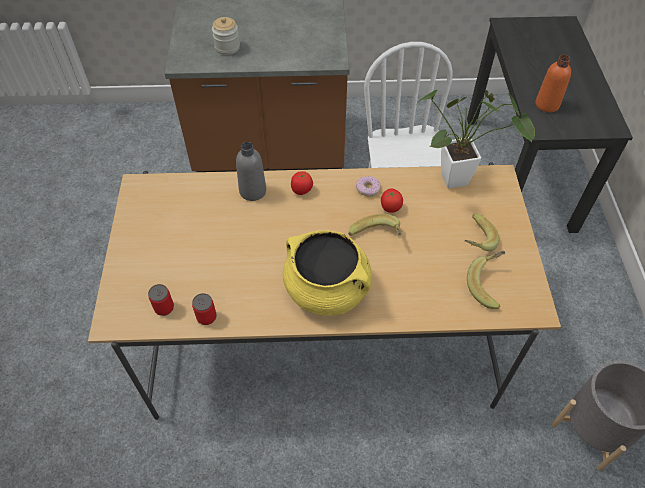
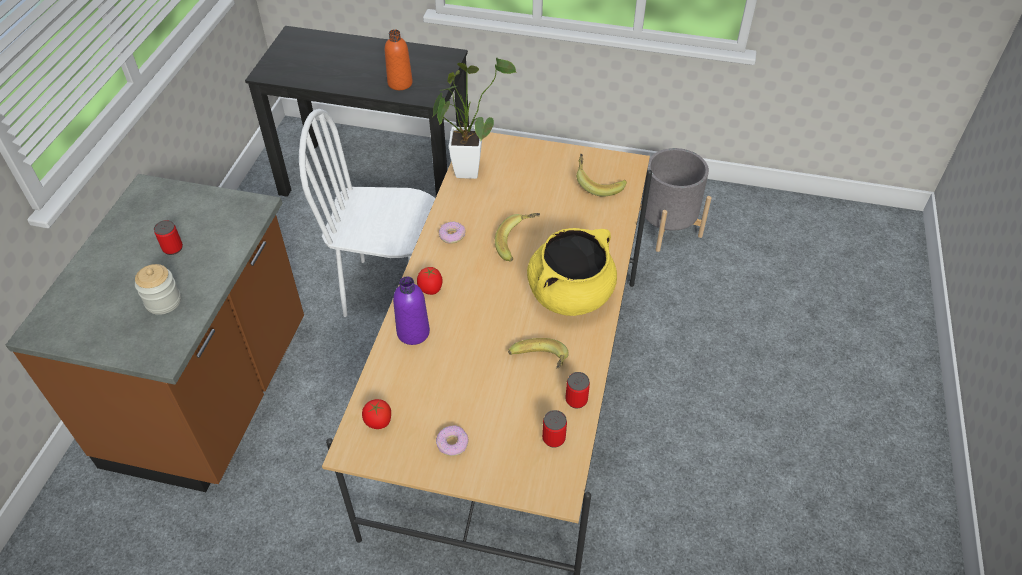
camera: 75 degrees left, 5 degrees down
(150, 241) = (452, 444): none -> donut
(252, 191) = (413, 332): grey bottle -> purple bottle
(276, 35) = (173, 248): none -> can
(390, 207) = (484, 225): tomato -> tomato (378, 422)
(474, 240) = (545, 179): banana -> banana (539, 365)

